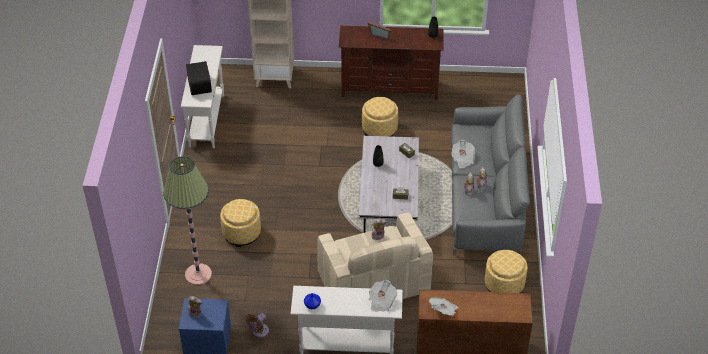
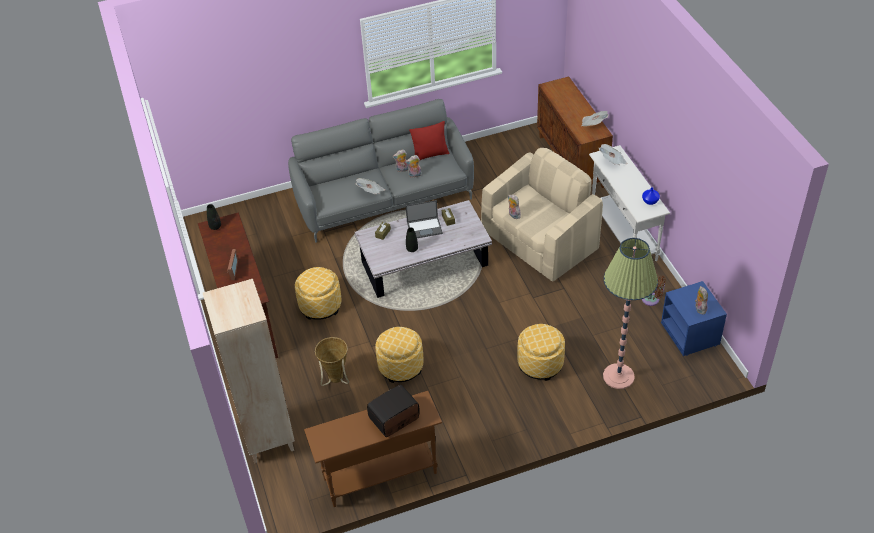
camera: 110 degrees left, 0 degrees up
(207, 120) = (379, 476): white console table -> brown console table
(301, 119) = (336, 380): none -> basket
(398, 179) = (425, 227): none -> laptop
(492, 210) = (430, 155): none -> red pillow
(504, 284) = (486, 160): ottoman -> ottoman (401, 366)

